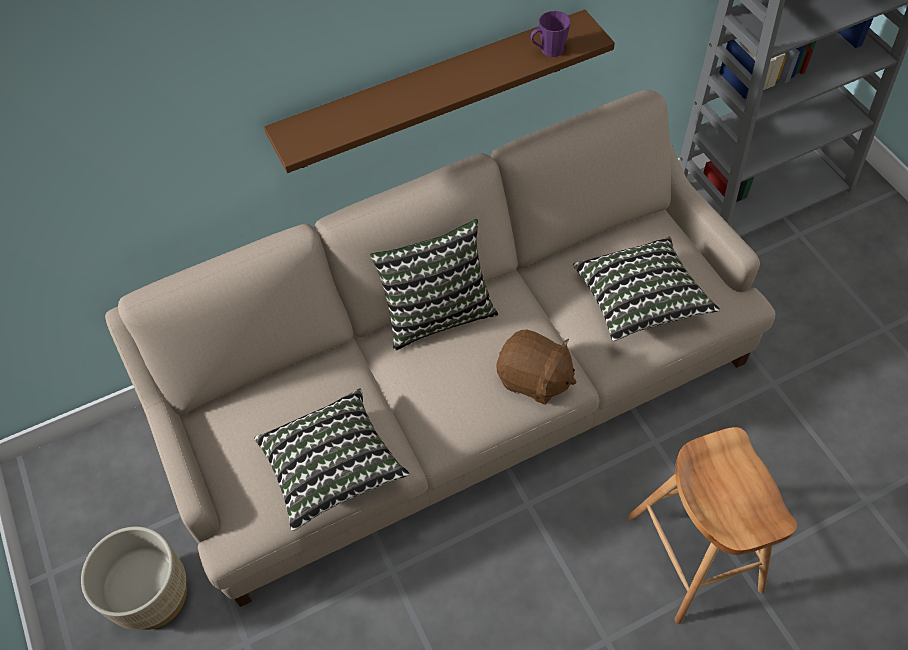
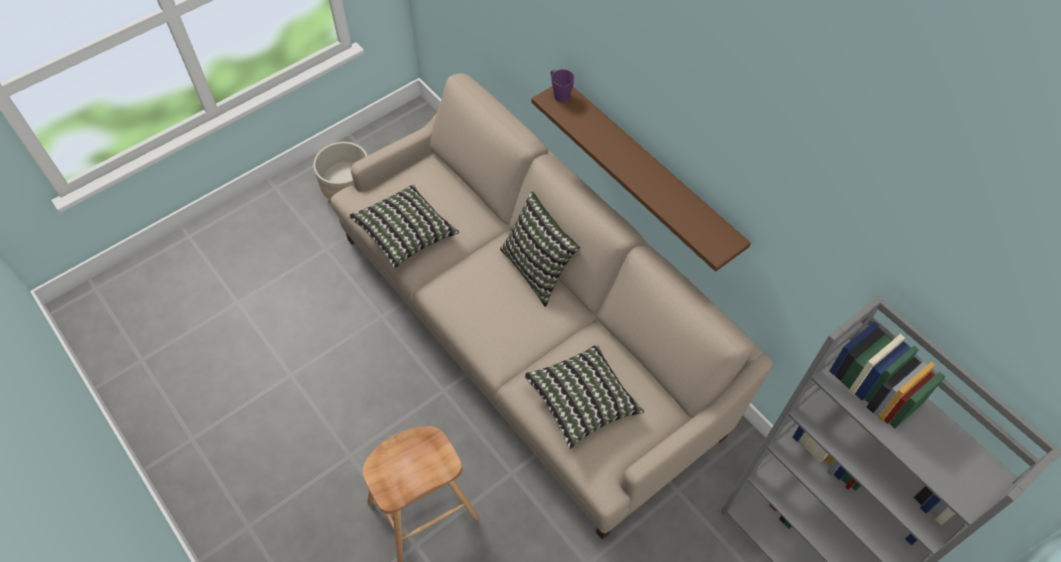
camera: 75 degrees right, 0 degrees up
(534, 379) = (496, 339): brown plush toy -> none
(548, 50) = (691, 224): purple mug -> purple mug (560, 94)

